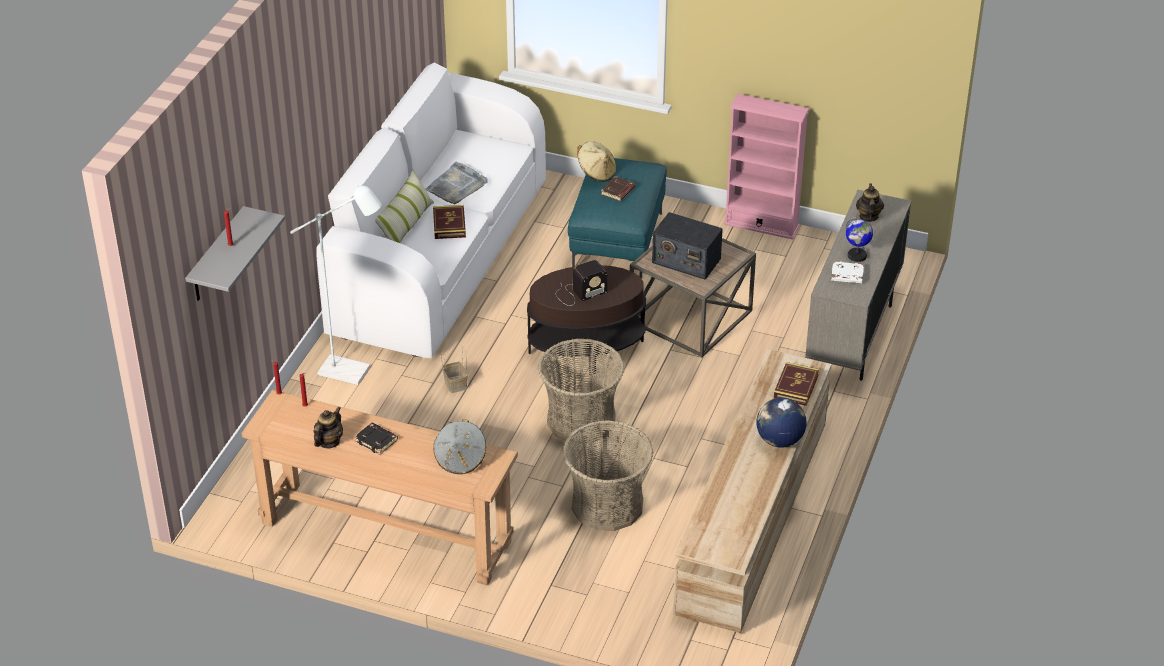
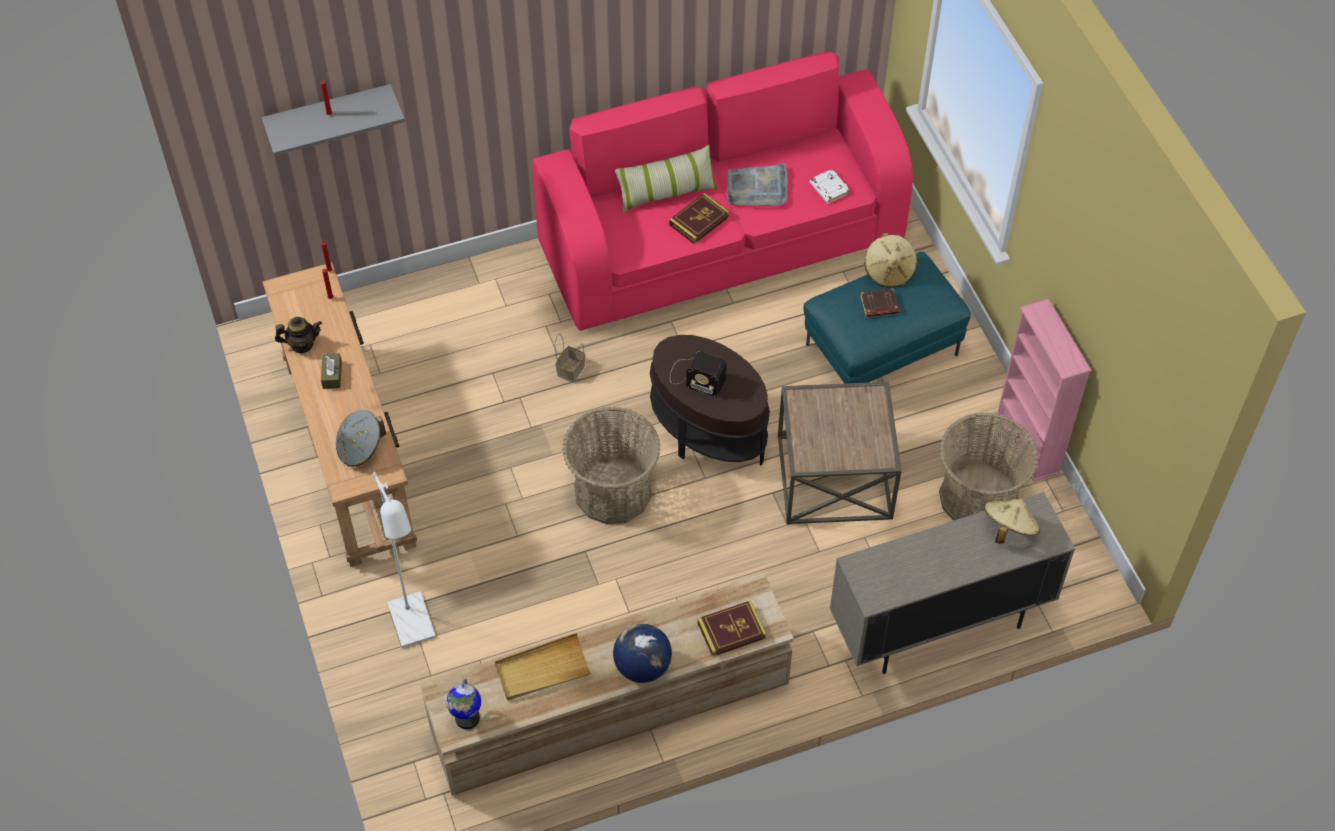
camera: 50 degrees right, 15 degrees up
(352, 373) = (516, 291): white floor lamp -> white floor lamp (415, 630)
(377, 440) = (332, 375): black book -> brown tissue box
(439, 256) = (722, 240): white sofa -> pink sofa
(607, 505) = (523, 585): basket -> basket (978, 497)
(686, 260) = (832, 424): radio -> none
(731, 488) = (542, 670): none -> beige tray
(846, 275) = (895, 569): white book -> white book (828, 188)
(857, 256) = (935, 558): globe -> globe (467, 718)
(868, 216) = (1008, 528): teapot -> beige hat

